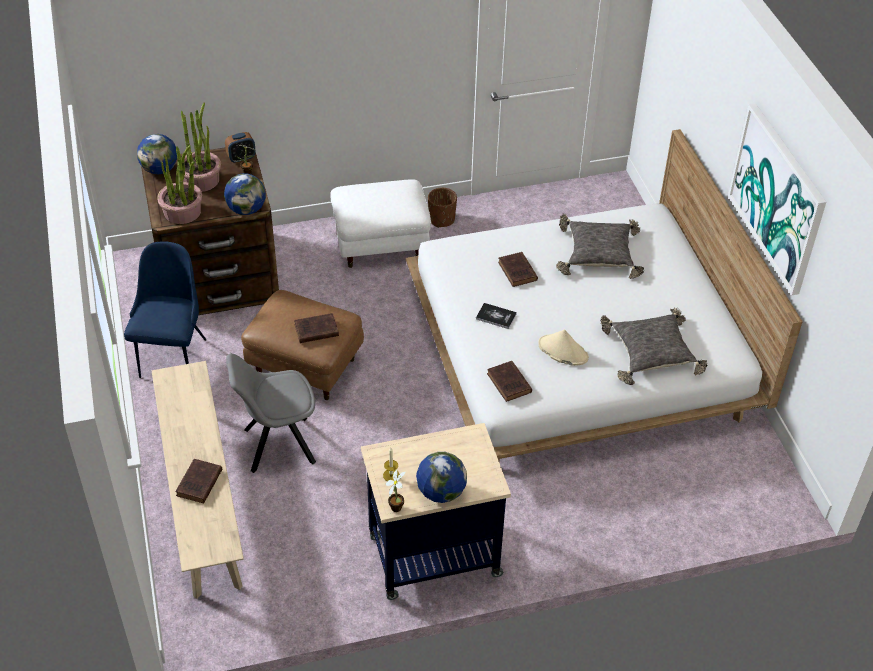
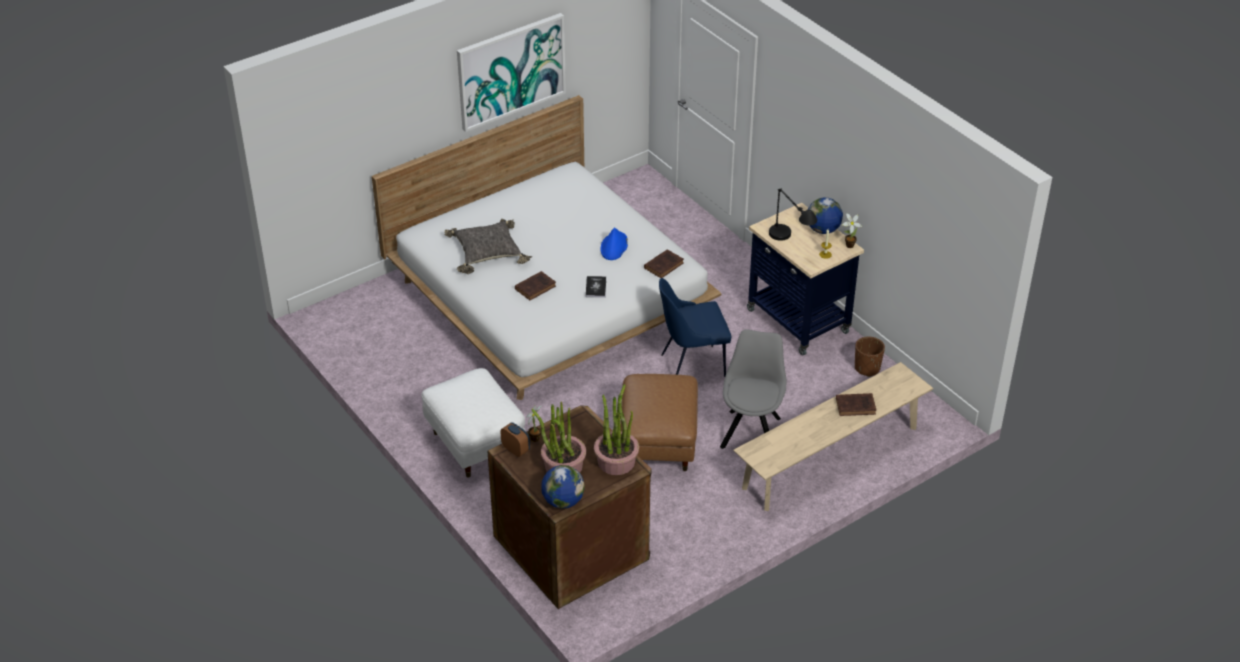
camera: 110 degrees left, 5 degrees down
(173, 357) = (697, 534): blue chair -> blue chair (692, 366)
(246, 210) = (589, 420): globe -> none
(278, 445) = (751, 432): grey chair -> grey chair turned 135 degrees counterclockwise
(315, 330) = (665, 389): brown book -> none
(428, 448) = (790, 244): none -> black table lamp
(441, 220) = (418, 414): brown planter -> brown planter (867, 368)
(562, 351) = (614, 246): beige hat -> blue hat
(651, 351) = (588, 206): pillow -> none

